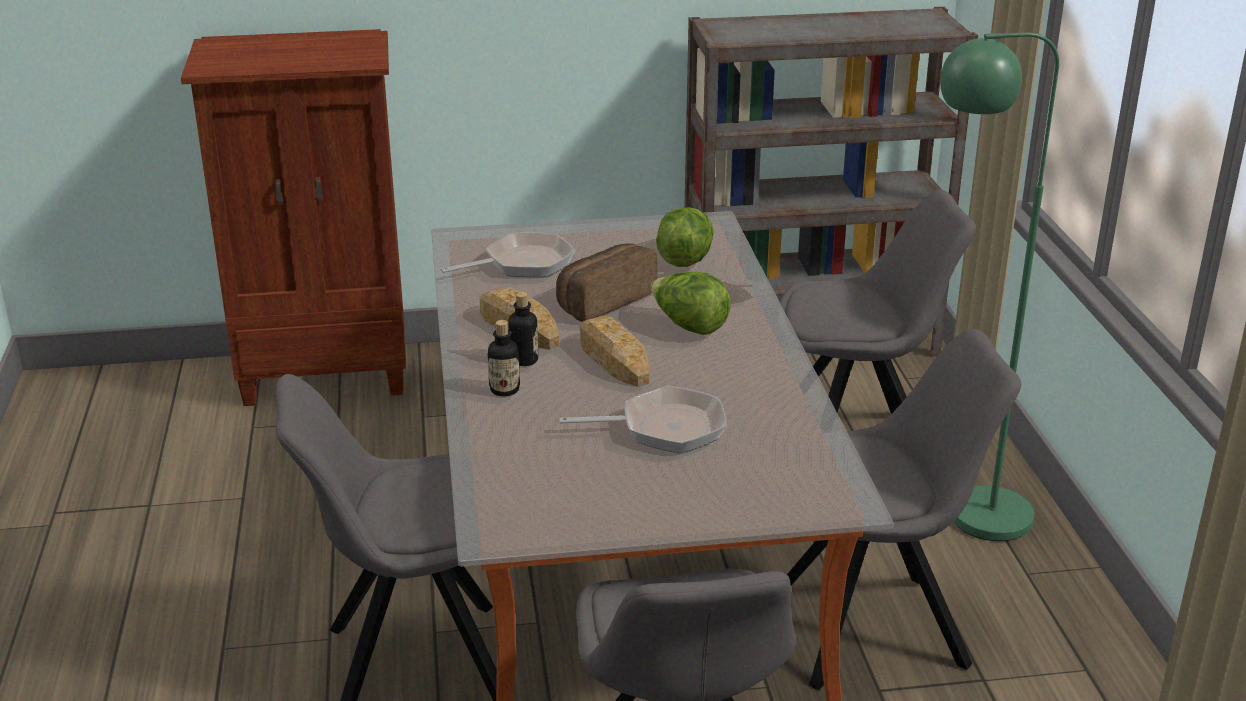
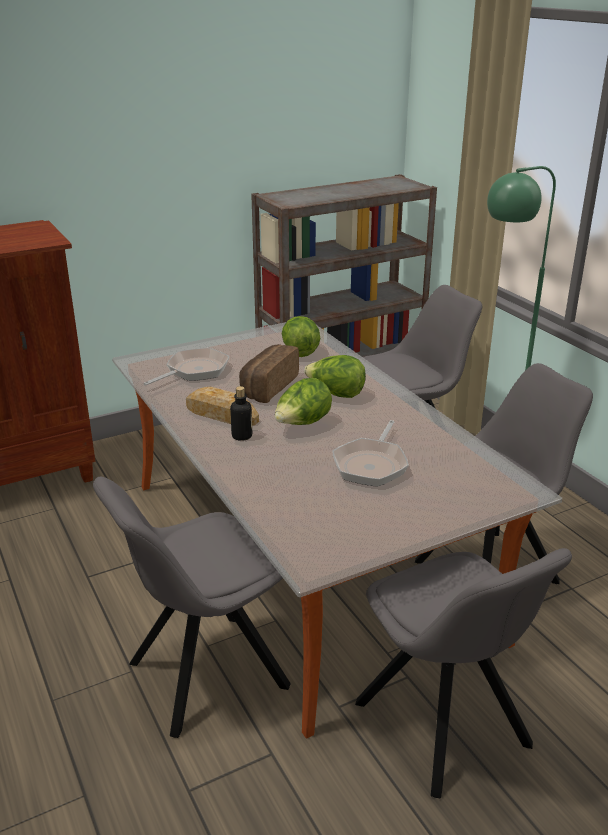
camera: 20 degrees left, 0 degrees up
(504, 390) = (243, 459): bottle -> none
(613, 359) = (302, 424): bread -> lettuce
(664, 428) = (371, 464): frying pan -> frying pan turned 135 degrees clockwise

